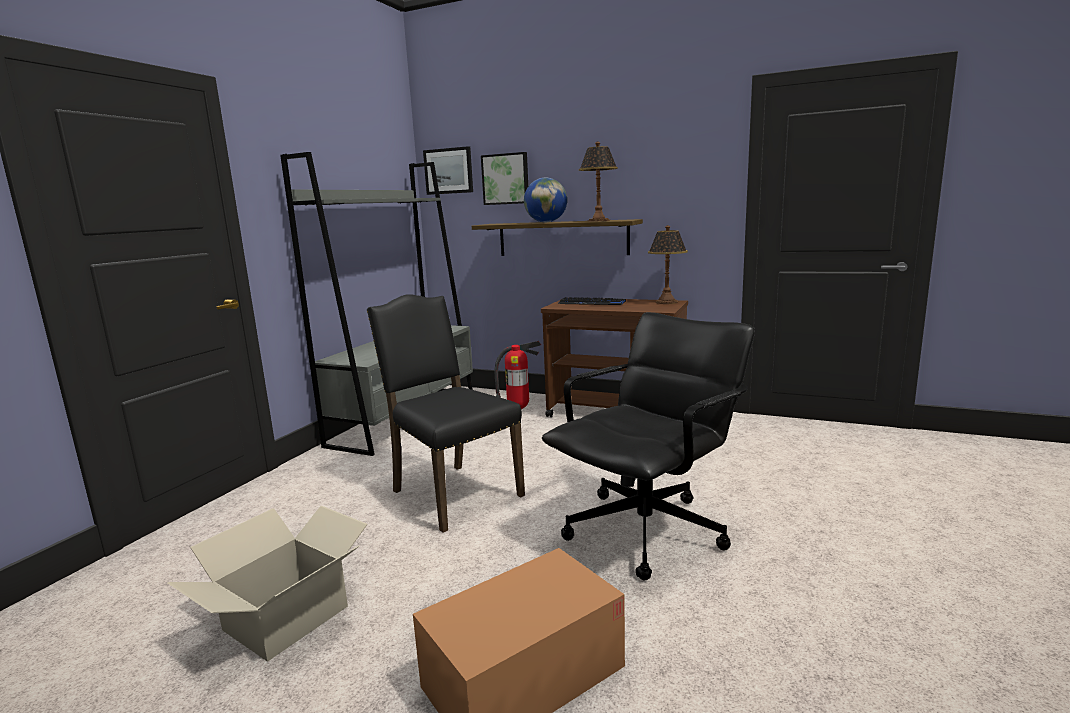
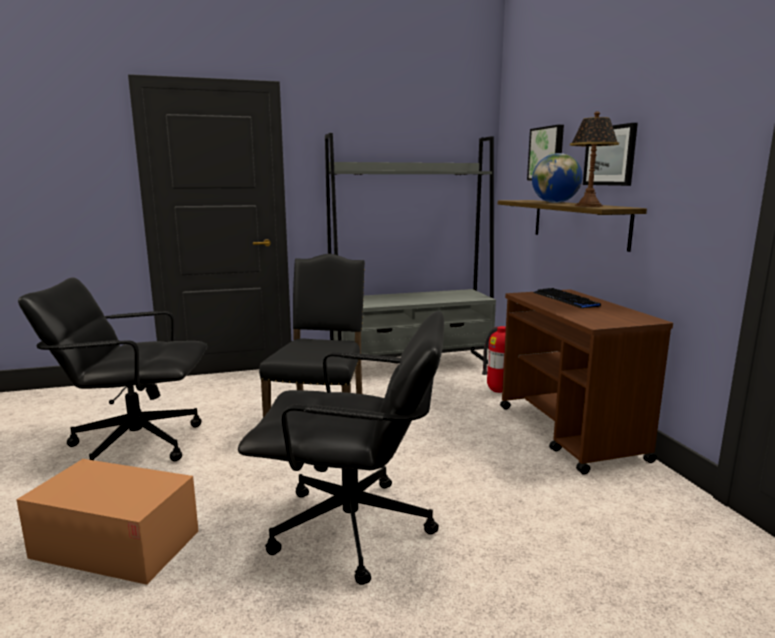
camera: 50 degrees right, 0 degrees up
(285, 617) = (135, 443): cardboard box -> black office chair
(448, 171) = (513, 145): picture -> picture (610, 156)
(666, 302) = (639, 318): table lamp -> none

